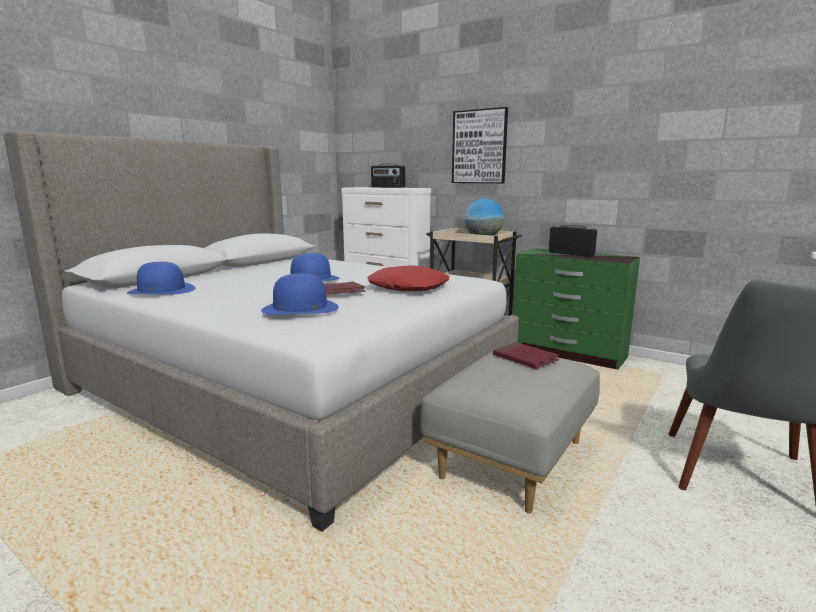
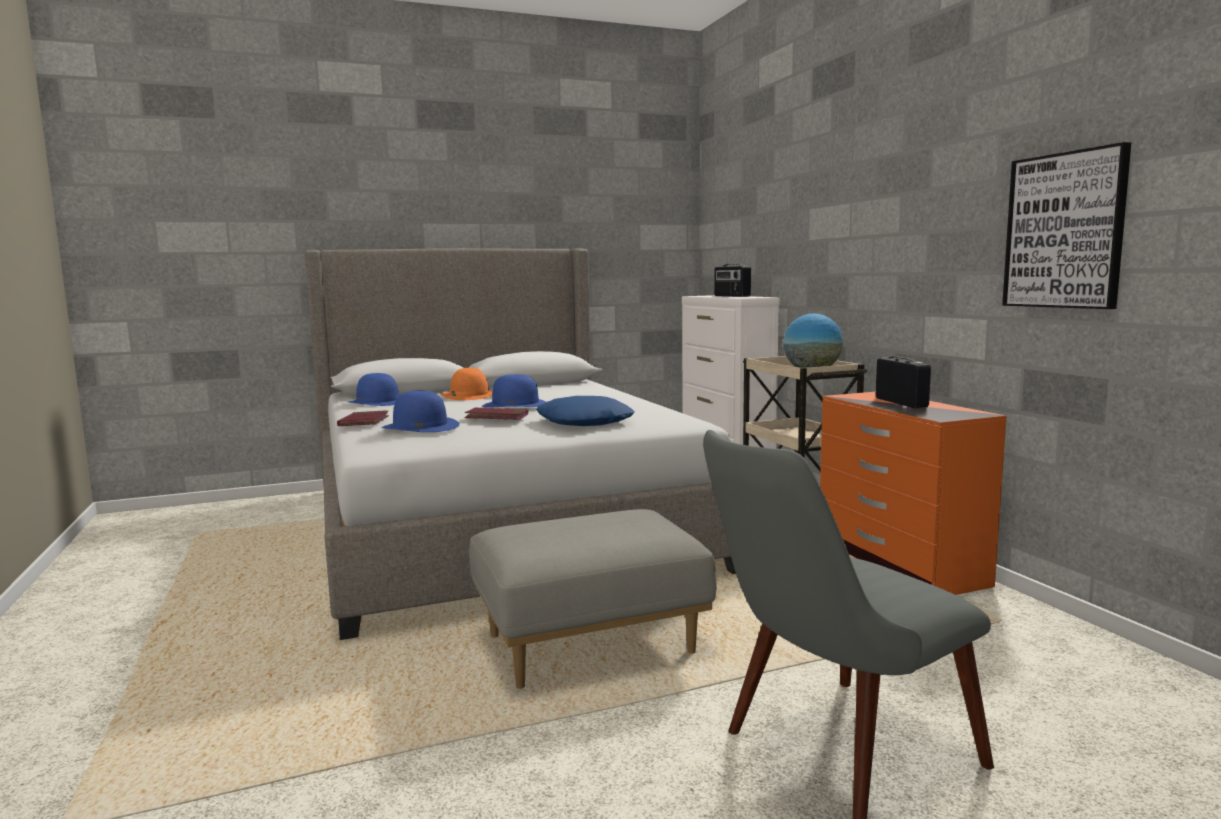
camera: 35 degrees right, 5 degrees down
(239, 276) = (469, 395): none -> orange hat
(409, 287) = (585, 422): red pillow -> blue pillow
(479, 147) = (829, 238): picture -> picture (1065, 231)
(525, 358) = (628, 520): red book -> red book (364, 422)
(568, 353) = (898, 563): green dresser -> orange dresser

